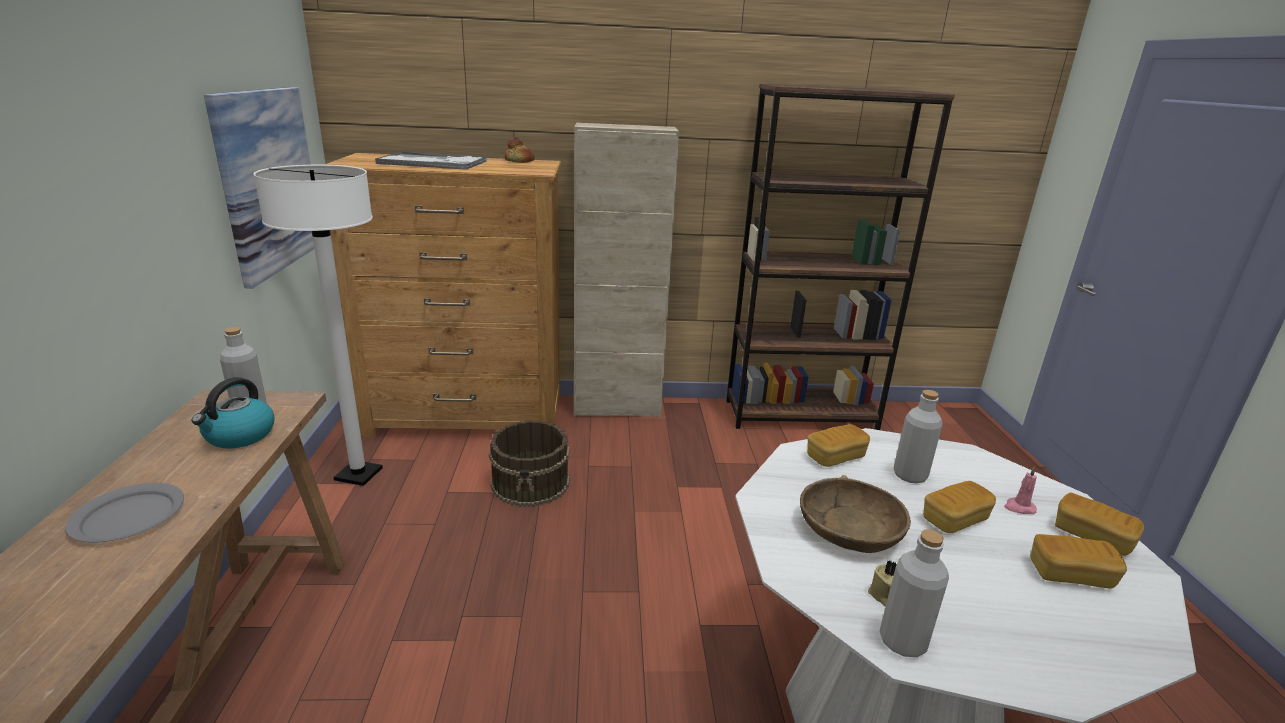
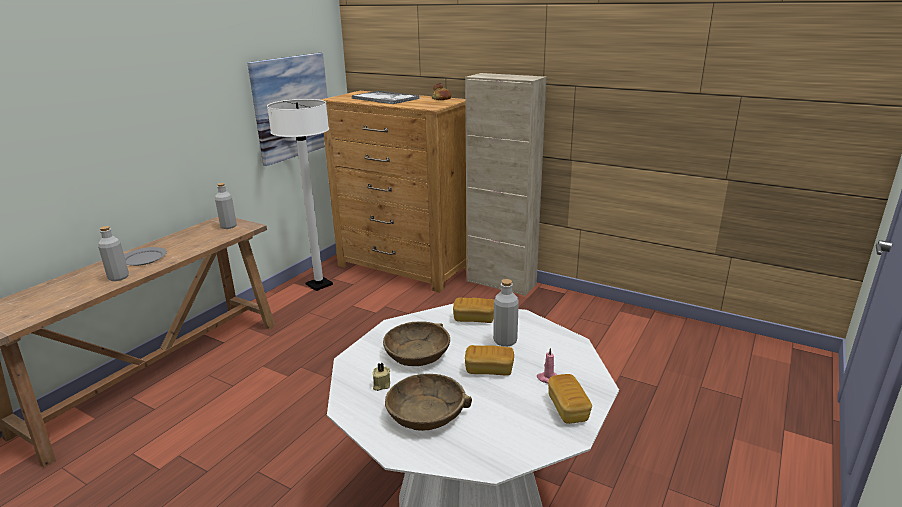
camera: 35 degrees right, 0 degrees up
(239, 436) = (211, 237): kettle -> none
(531, 482) = (401, 313): brown bucket -> none
(800, 415) = (639, 320): brown bookcase -> none
(902, 641) = (356, 404): grey bottle -> grey bottle (118, 277)
(990, 610) = (426, 412): none -> brown bowl
(1070, 575) = (510, 418): bread -> none

